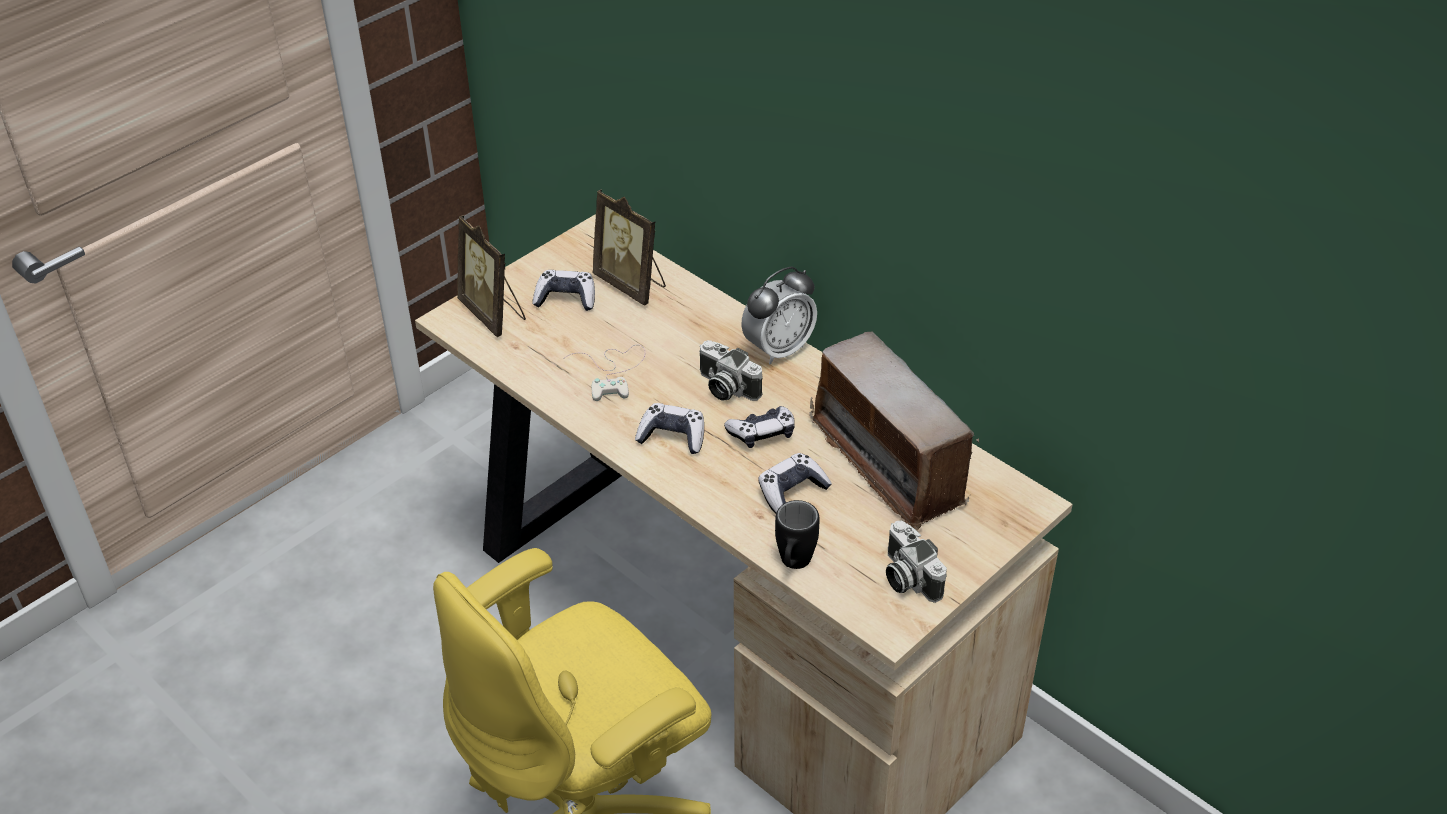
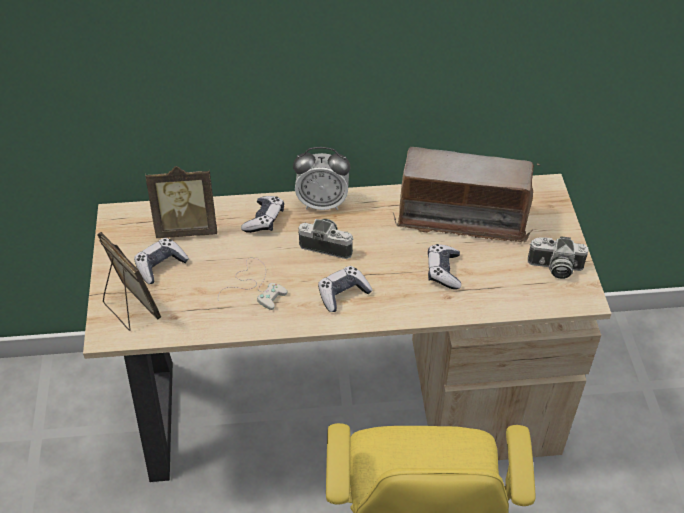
camera: 50 degrees left, 5 degrees up
(494, 314) = (130, 309): picture frame -> picture frame turned 135 degrees counterclockwise
(725, 388) = (328, 245): camera -> camera turned 150 degrees counterclockwise
(762, 433) = (383, 254): game controller -> game controller (264, 220)
(778, 349) = (322, 203): alarm clock -> alarm clock turned 90 degrees clockwise
(793, 565) = (502, 308): black mug -> none

